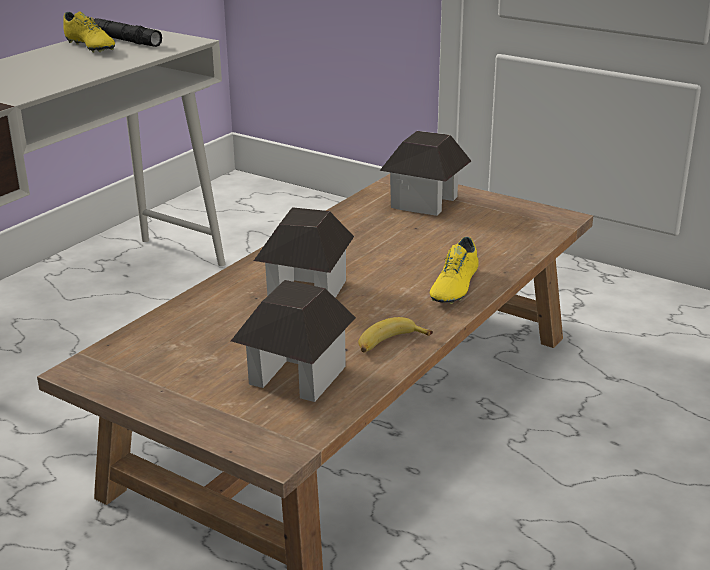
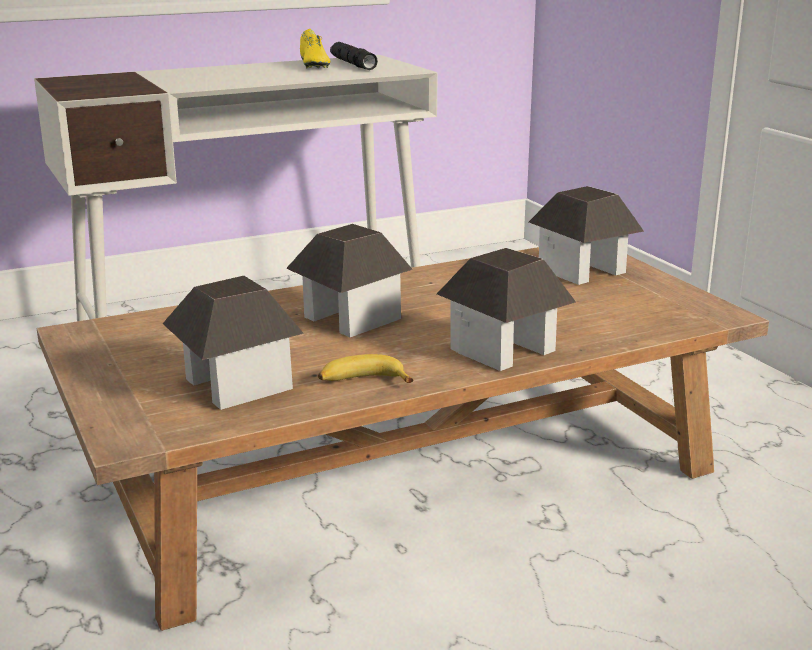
camera: 30 degrees right, 5 degrees down
(454, 287) = (503, 350): yellow shoe -> toy house

